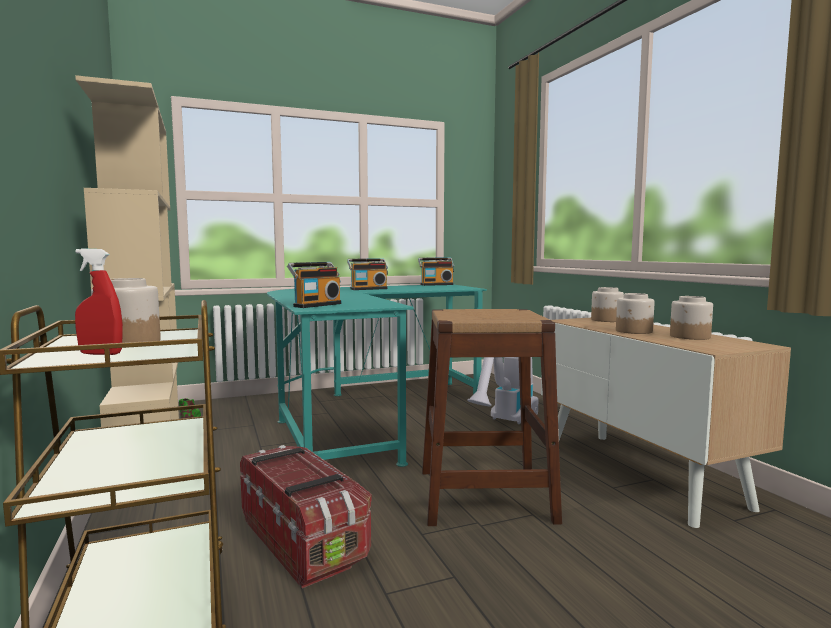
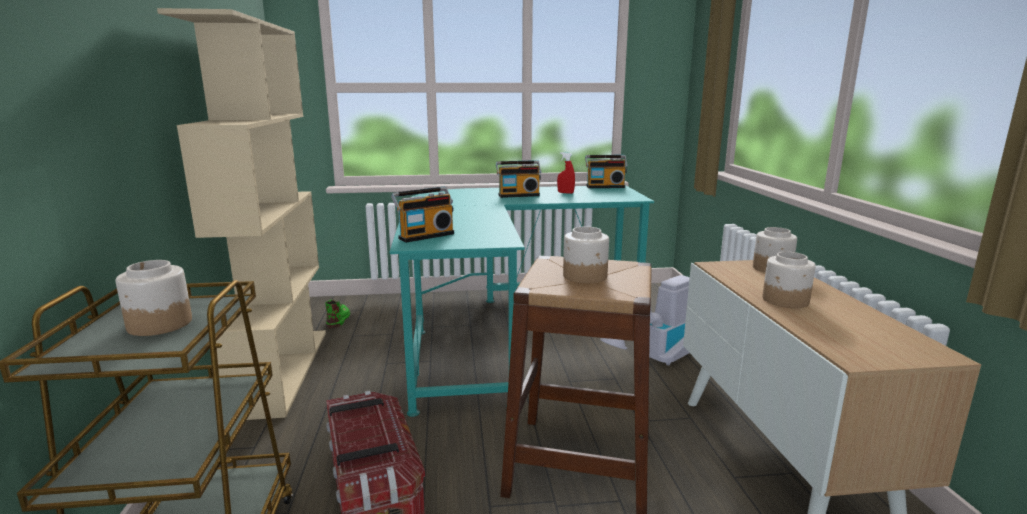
camera: 15 degrees right, 10 degrees up
(100, 354) = (113, 349): red spray bottle -> red spray bottle (565, 193)
(690, 336) = (852, 321): jar -> jar (585, 276)

